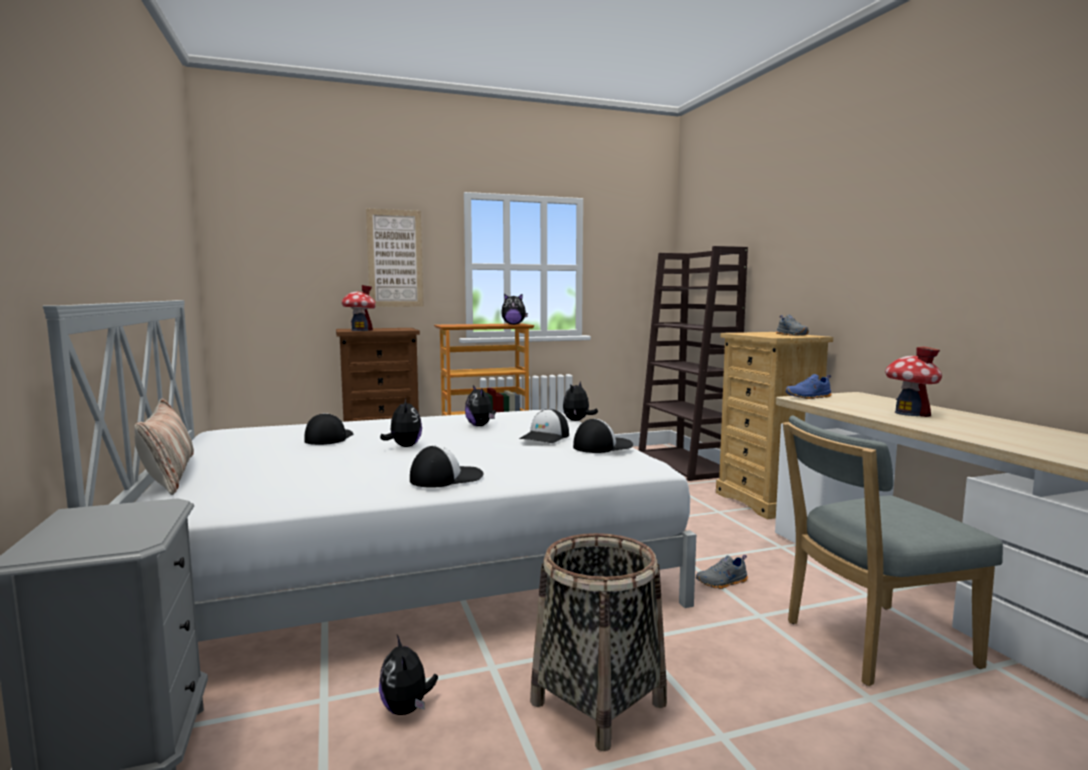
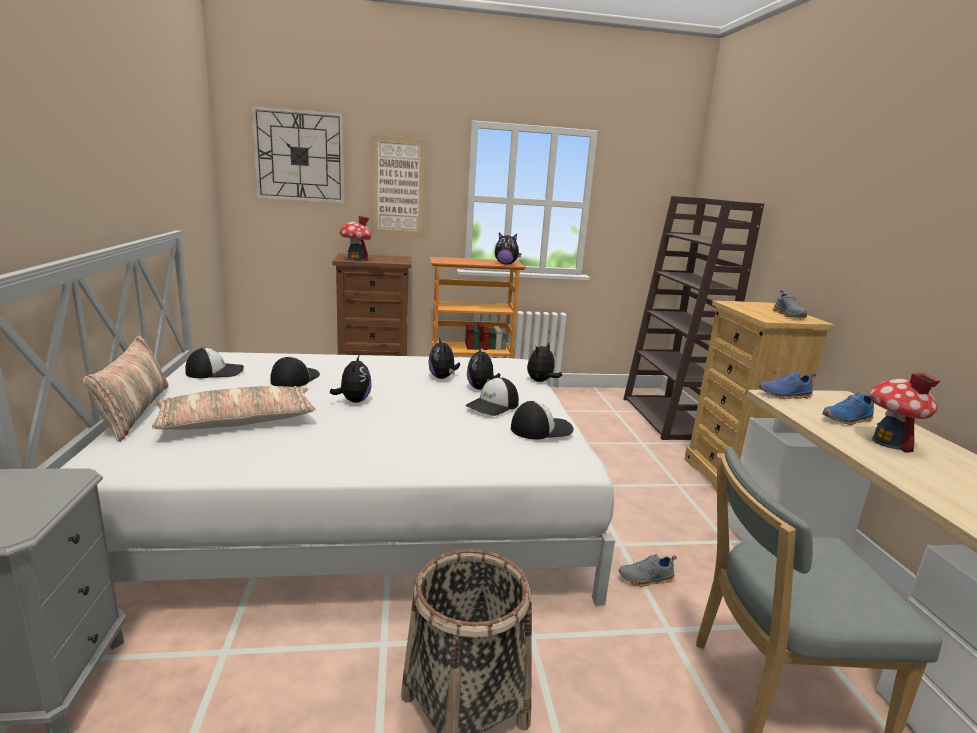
camera: 10 degrees right, 10 degrees up
(291, 232) = (299, 156): none -> wall clock
(292, 471) = (237, 422): none -> pillow
(407, 709) = (289, 678): plush toy -> plush toy (481, 388)
(446, 478) = (366, 455): cap -> cap (215, 371)
(869, 405) = (848, 420): none -> blue shoe

